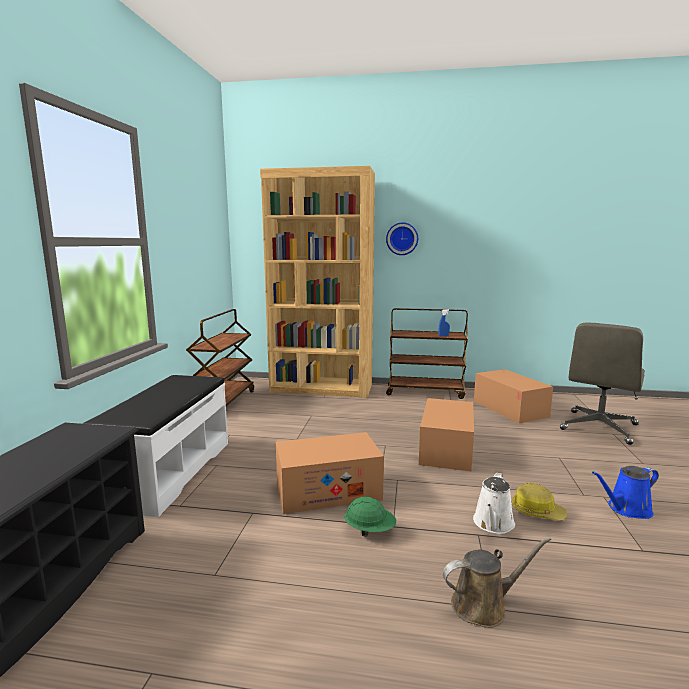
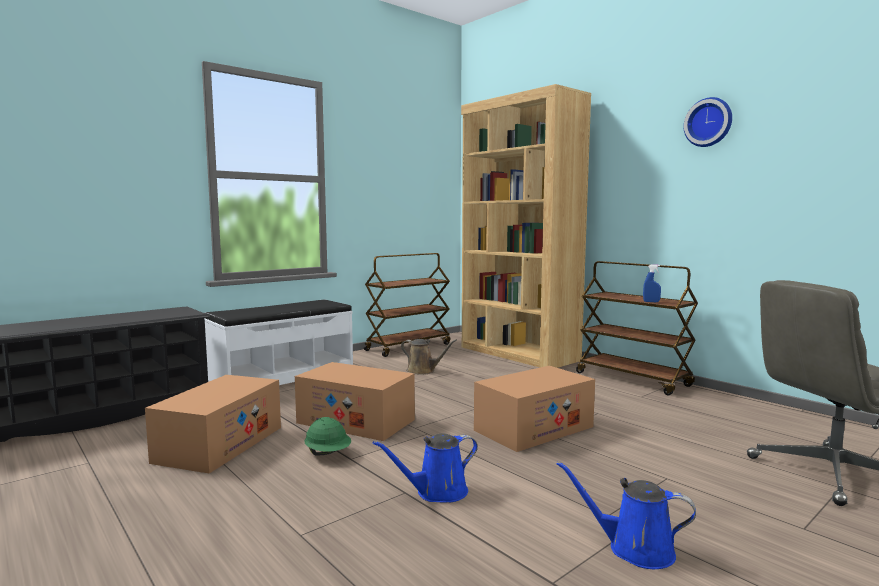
camera: 40 degrees right, 5 degrees down
(402, 239) = (623, 172): wall clock -> wall clock (709, 122)
(483, 605) = (298, 529): brown watering can -> brown watering can (423, 371)
(493, 524) = (437, 492): white watering can -> blue watering can
(510, 408) = (719, 419): cardboard box -> cardboard box (219, 444)
(537, 511) = (508, 503): hard hat -> none

